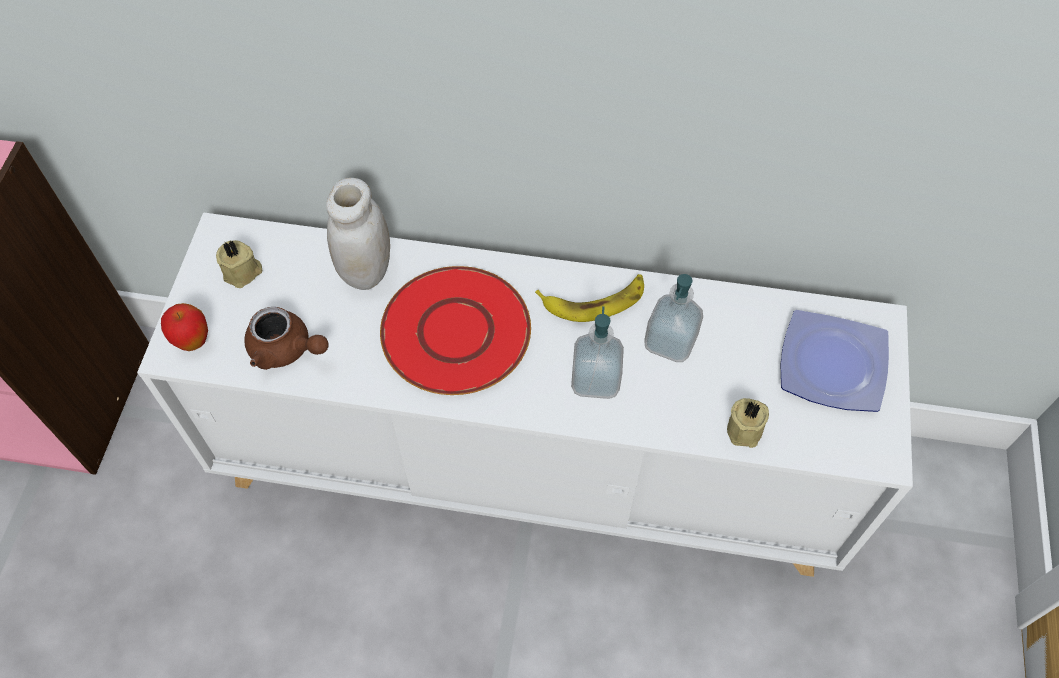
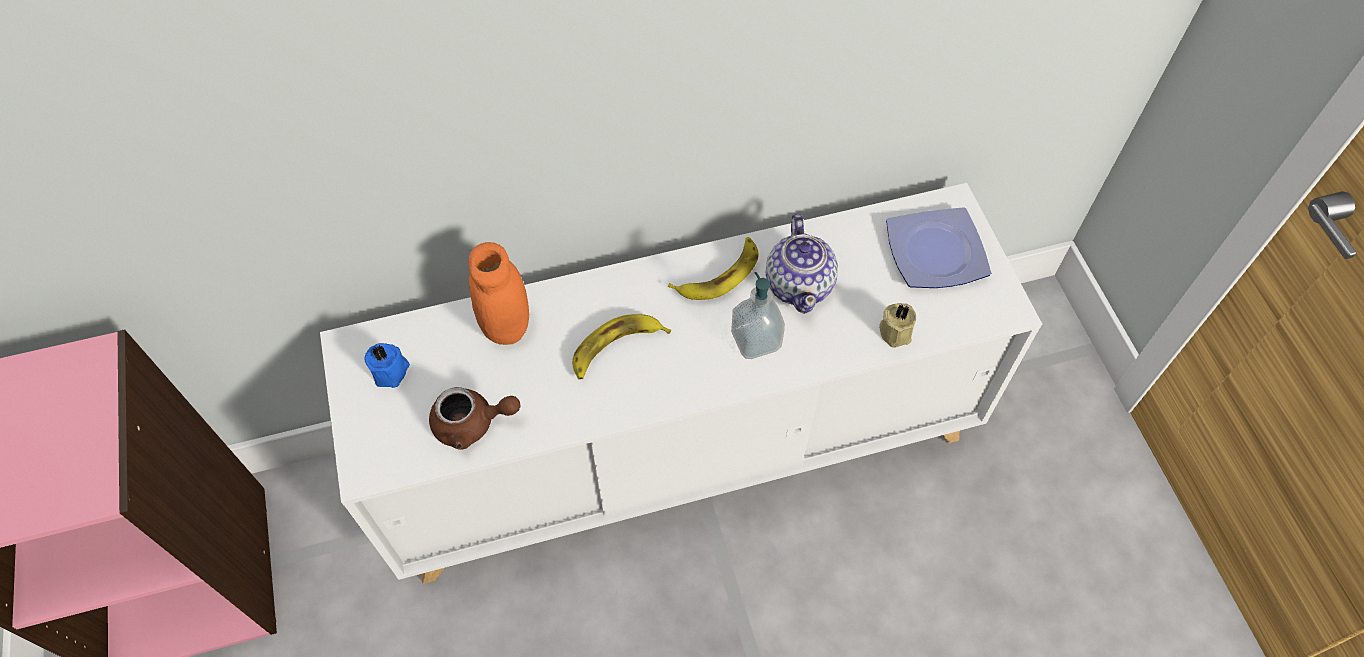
camera: 25 degrees left, 0 degrees up
(193, 341) = (379, 452): apple -> none
(243, 273) = (391, 372): beige candle -> blue candle
(366, 271) = (506, 326): white jar -> orange jar
(455, 333) = (616, 348): red plate -> banana
(670, 342) = (799, 284): soap dispenser -> teapot

